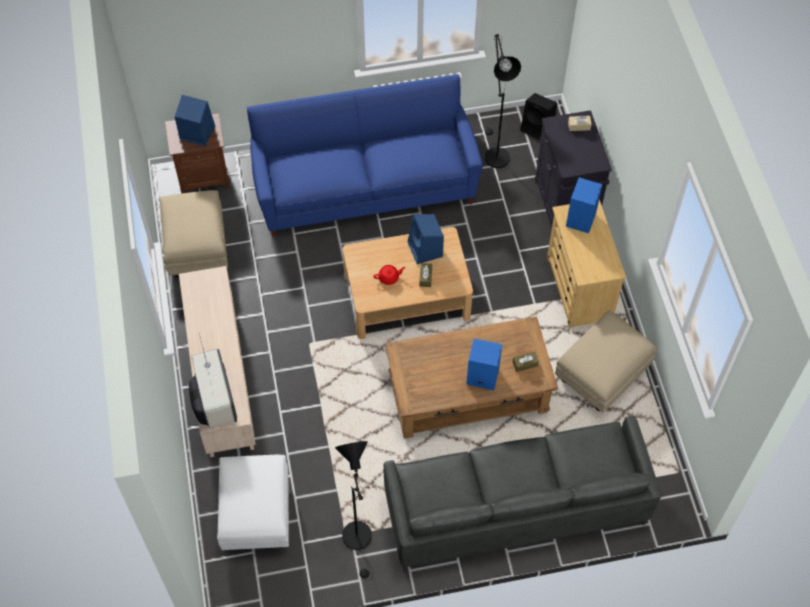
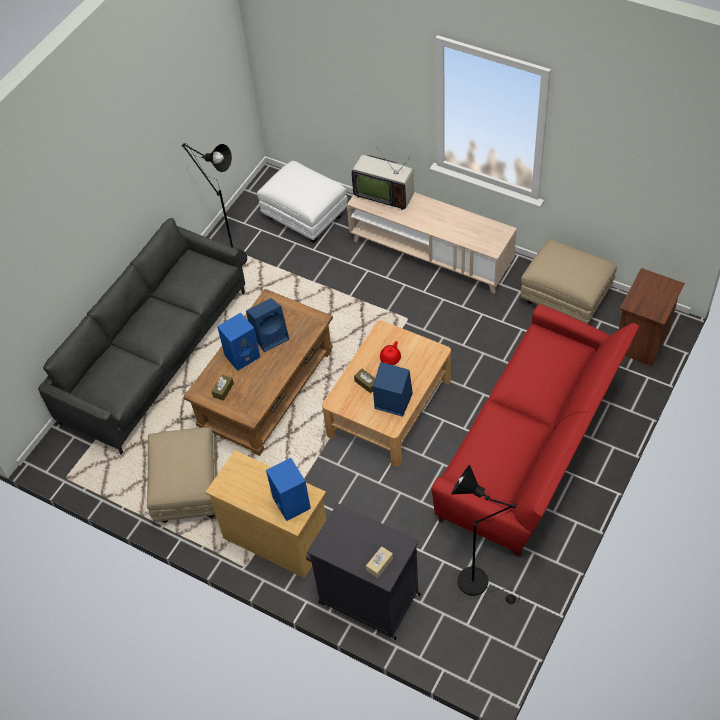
camera: 135 degrees right, 5 degrees down
(196, 133) = (652, 297): blue speaker -> blue speaker (270, 335)
(365, 185) = (533, 451): blue sofa -> red sofa
(538, 127) = (479, 649): black speaker -> none

